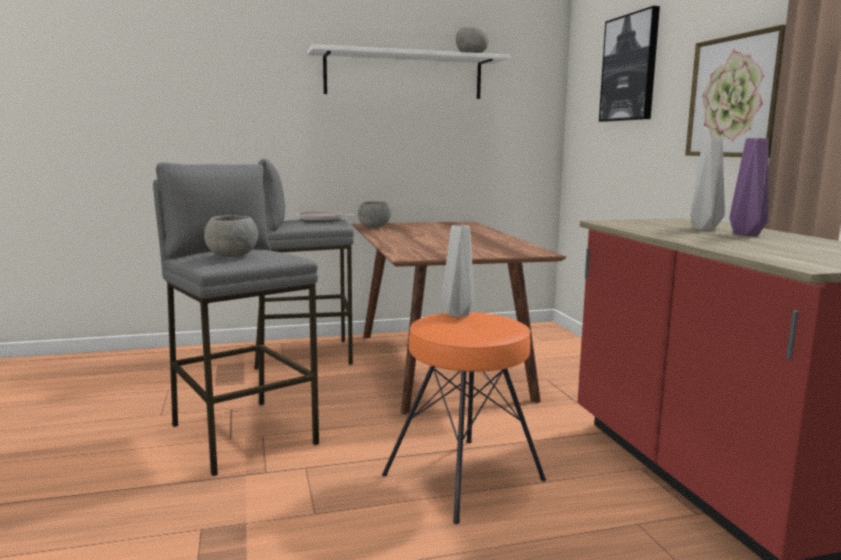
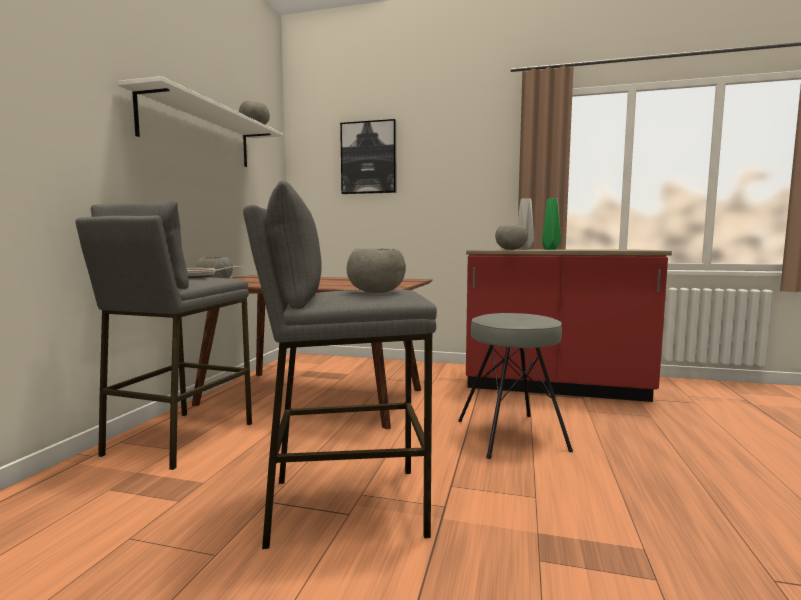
camera: 60 degrees left, 5 degrees down
(459, 314) = (490, 316): grey vase -> none
(464, 478) = (511, 435): orange stool -> grey stool
(639, 227) = (510, 249): none -> grey bowl
(734, 97) = (471, 180): picture -> none
(747, 234) = (551, 249): purple vase -> green vase

